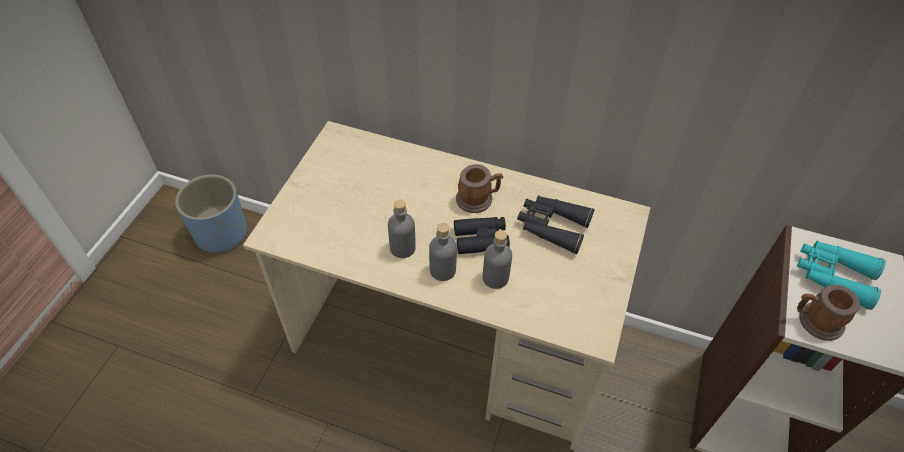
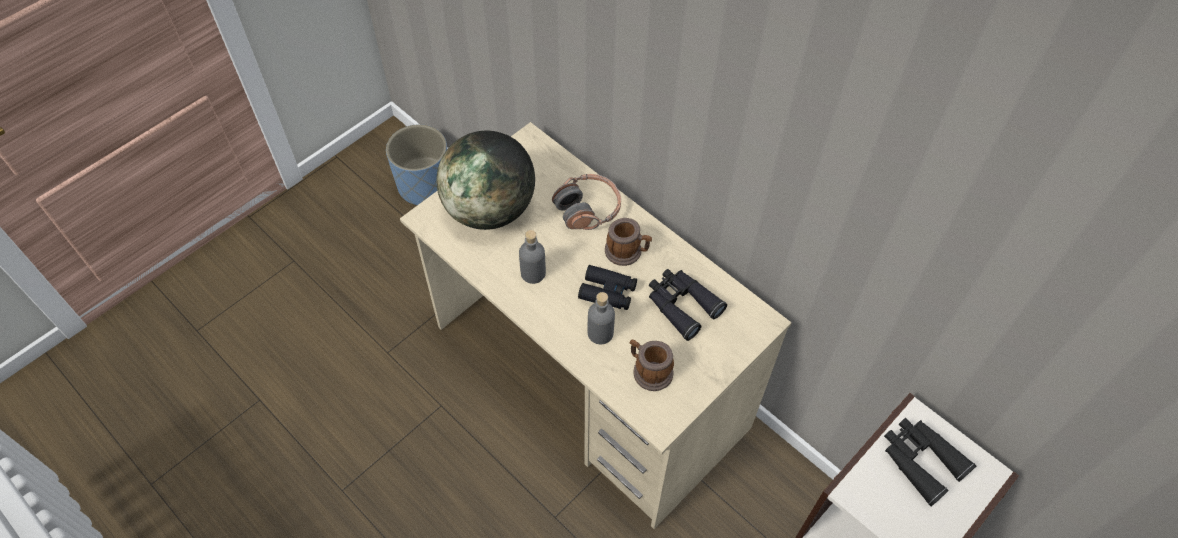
camera: 25 degrees right, 5 degrees up
(330, 206) = (490, 210): none -> globe
(422, 175) = (588, 209): none -> headphones
(442, 270) = (557, 307): grey bottle -> none
(815, 321) = (869, 494): mug -> mug (649, 371)
(833, 276) = (920, 461): turquoise binoculars -> black binoculars

